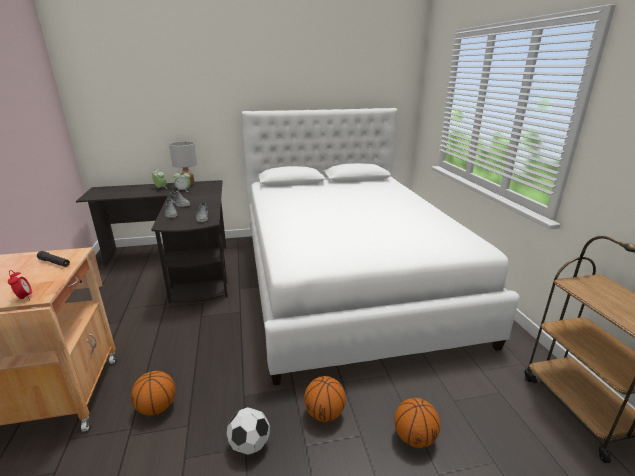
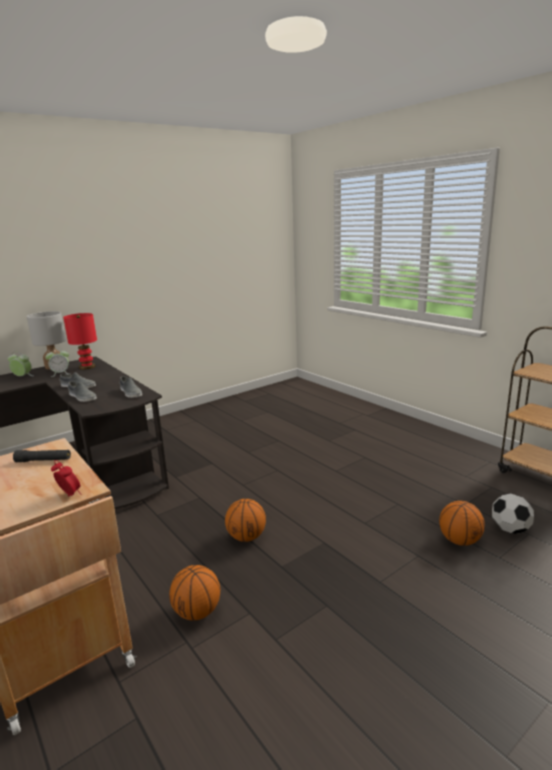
camera: 25 degrees left, 5 degrees down
(205, 188) = (87, 367): none -> red table lamp
(250, 444) = (329, 601): football -> football (510, 529)
(324, 413) = (372, 552): basketball -> basketball (246, 537)
(347, 279) = (285, 438): white bed -> none

